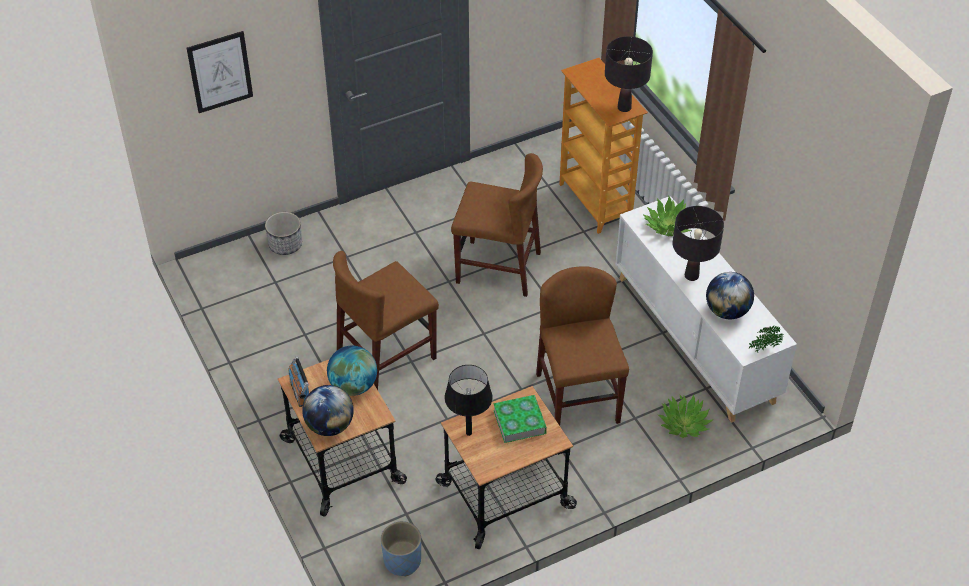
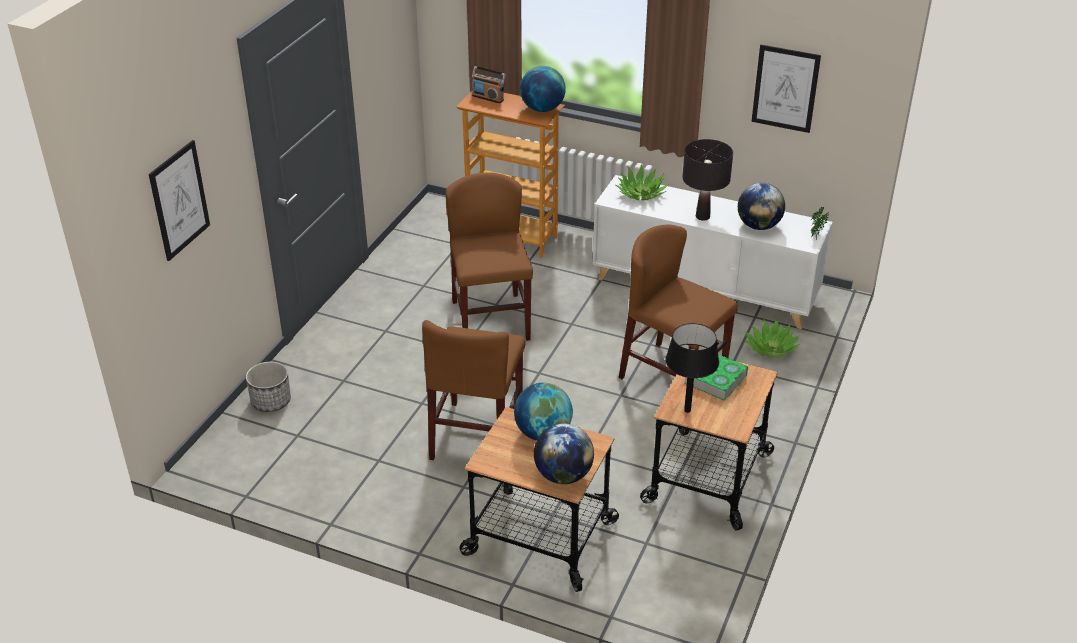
camera: 40 degrees left, 10 degrees down
(299, 392) = (500, 466): radio -> radio (488, 98)
(402, 561) = (689, 581): blue planter -> none
(498, 268) = (491, 320): brown chair -> brown chair turned 75 degrees counterclockwise
(624, 107) = (542, 109): black table lamp -> globe
(798, 200) = (785, 88): none -> picture

